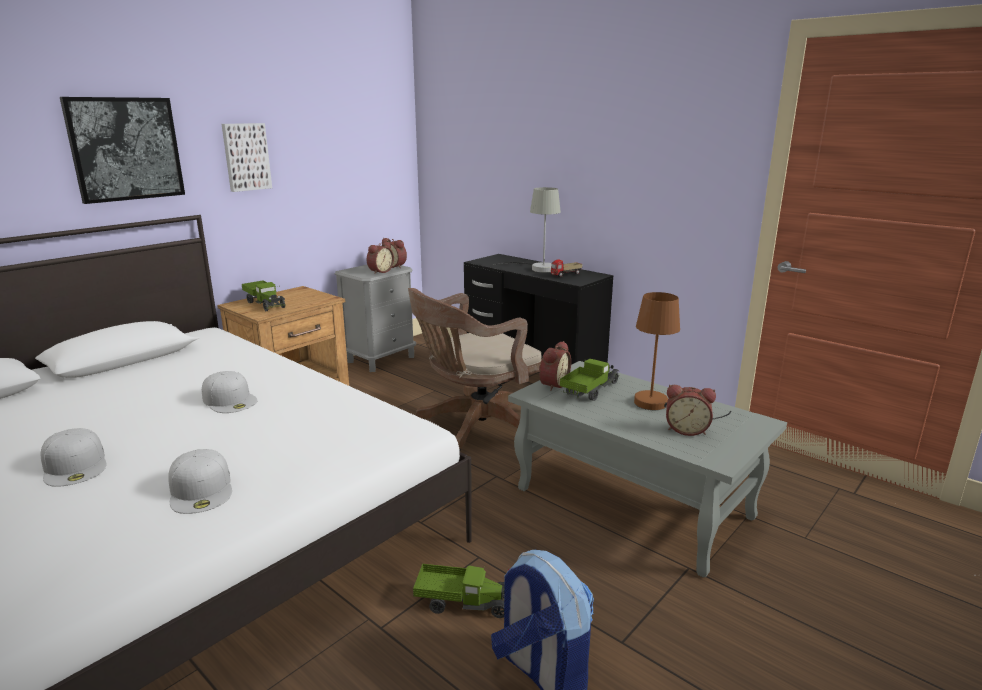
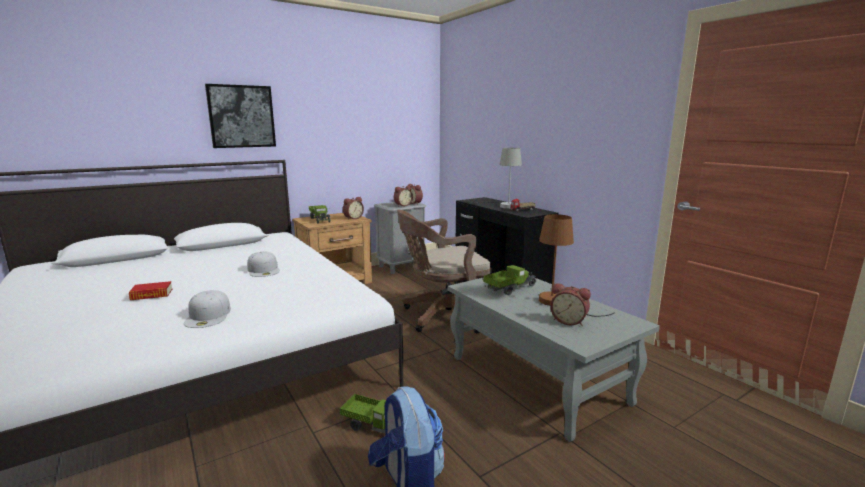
camera: 15 degrees right, 5 degrees down
(76, 465) = (152, 294): white cap -> book
(246, 157) = (318, 125): picture -> none
(552, 384) = (484, 282): alarm clock -> alarm clock (353, 218)

